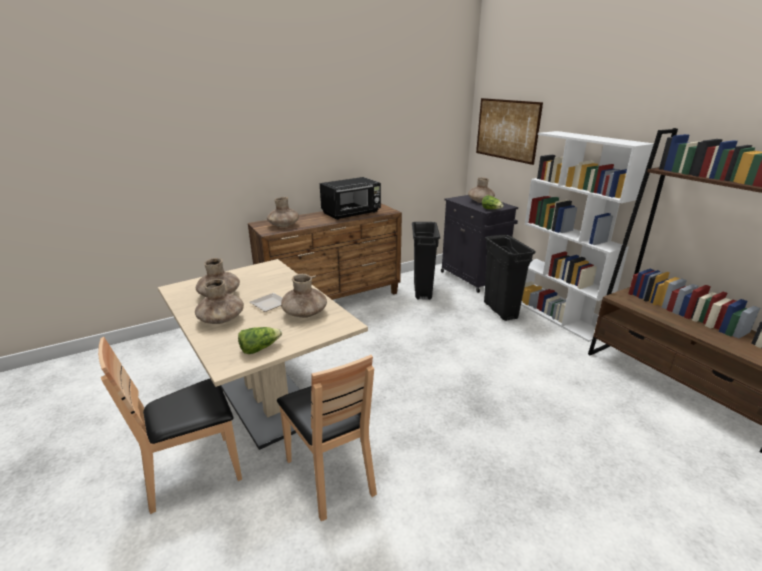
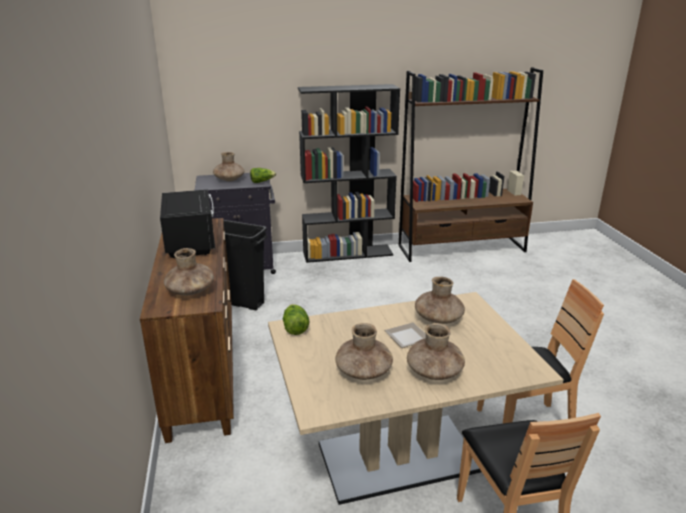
camera: 70 degrees left, 0 degrees up
(259, 348) = (505, 350): lettuce -> lettuce (295, 327)
(500, 310) = (318, 273): black trash can -> none
(506, 130) = (227, 94): picture -> none
(557, 316) = (348, 253): white bookcase -> black bookcase

